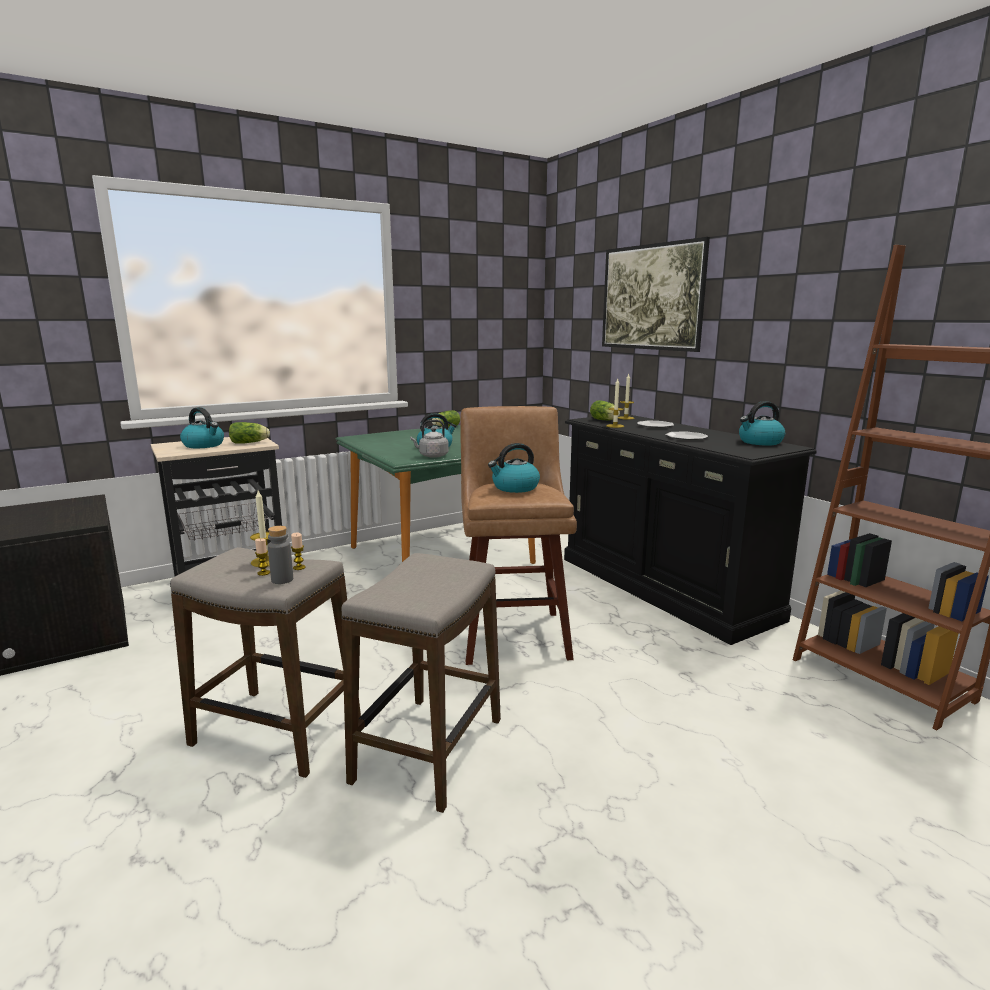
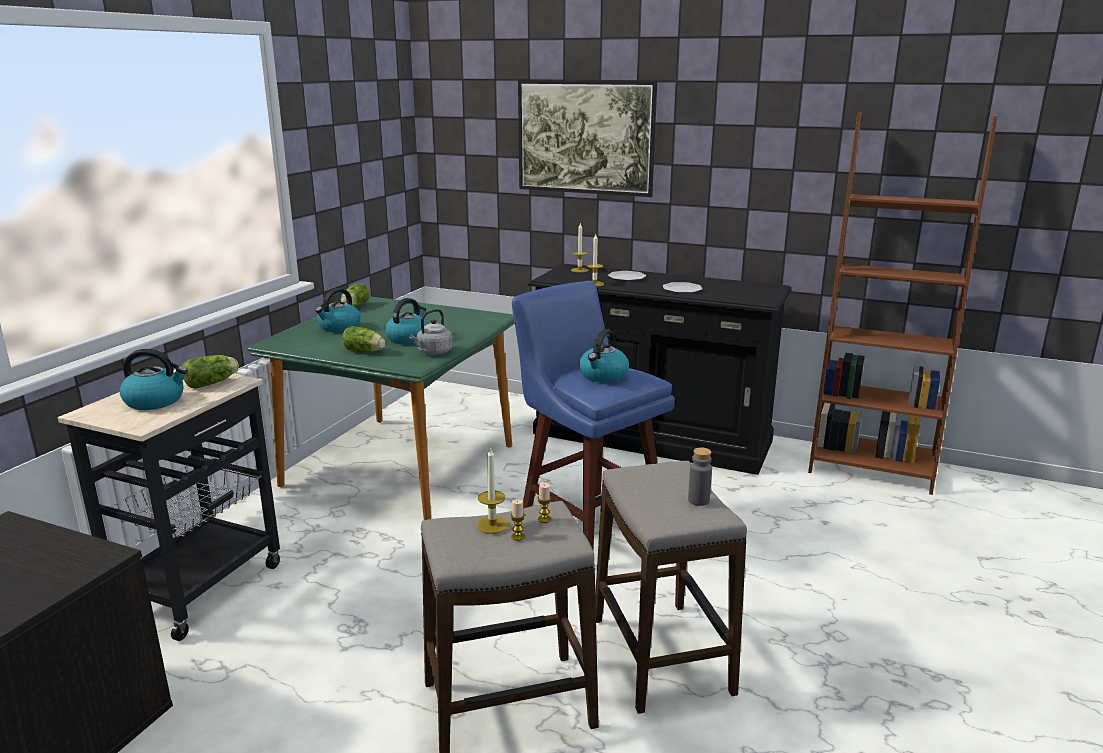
camera: 35 degrees left, 5 degrees up
(282, 580) = (557, 536): grey bottle -> grey bottle (698, 500)
(513, 634) = (588, 525): brown stool -> blue stool
(605, 420) = (569, 277): lettuce -> lettuce (365, 351)
(760, 442) = (744, 285): kettle -> kettle (339, 327)

